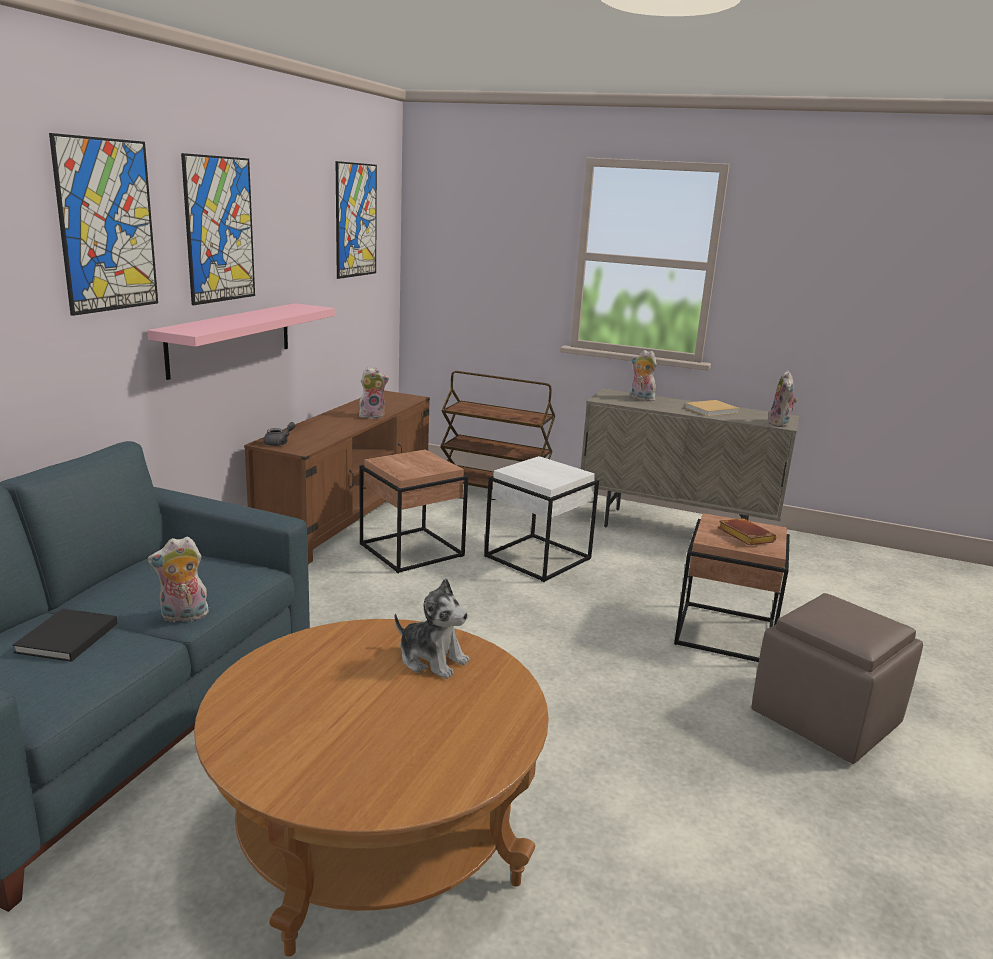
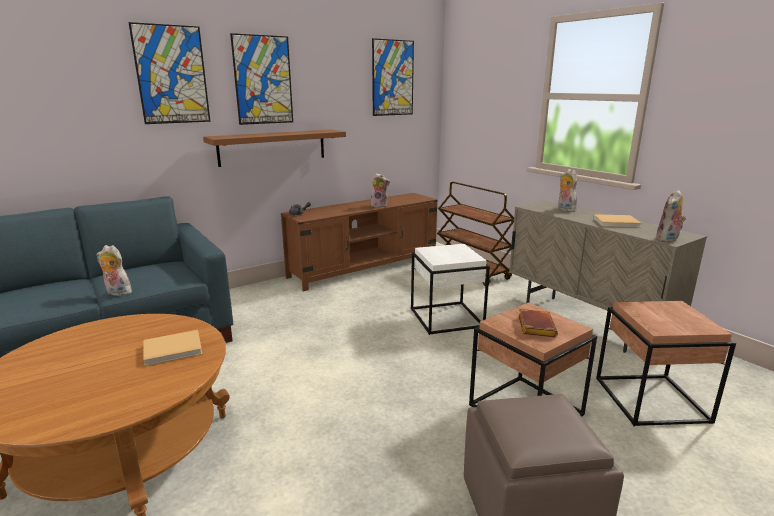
camera: 35 degrees right, 0 degrees up
(65, 639) = (57, 290): black book -> none
(231, 338) = (273, 147): pink shelf -> brown shelf
(413, 550) = (371, 296): brown side table -> brown side table (652, 400)
(432, 660) = (175, 349): plush toy -> beige book

